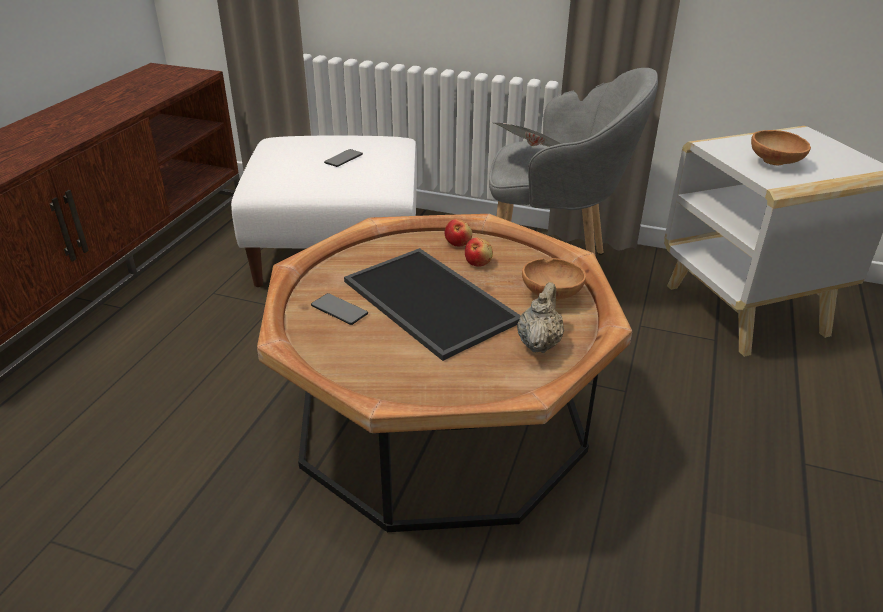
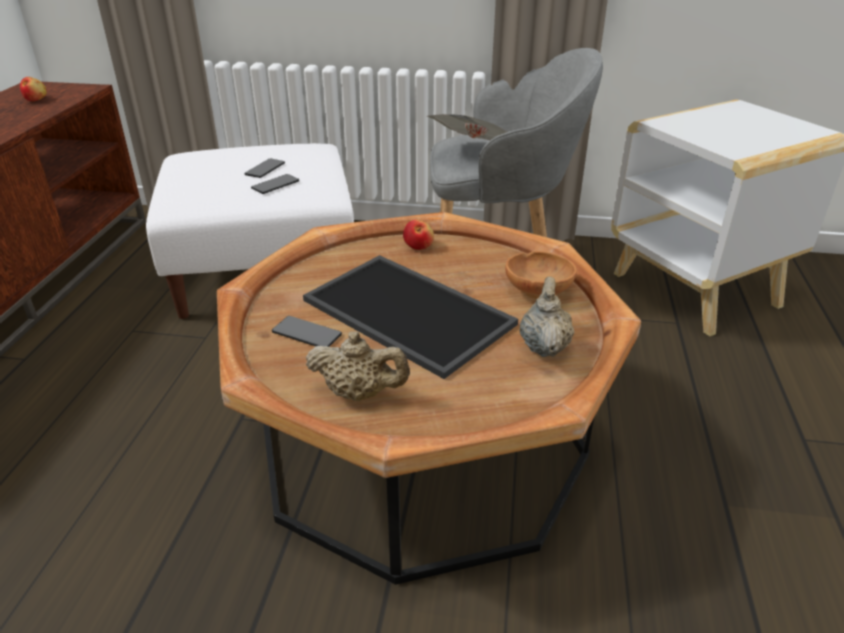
camera: 10 degrees left, 0 degrees up
(348, 174) = (275, 185): none -> phone
(368, 364) = (359, 393): none -> beige teapot
(478, 262) = (447, 265): apple -> apple (36, 99)
(776, 163) = (729, 135): brown bowl -> none

